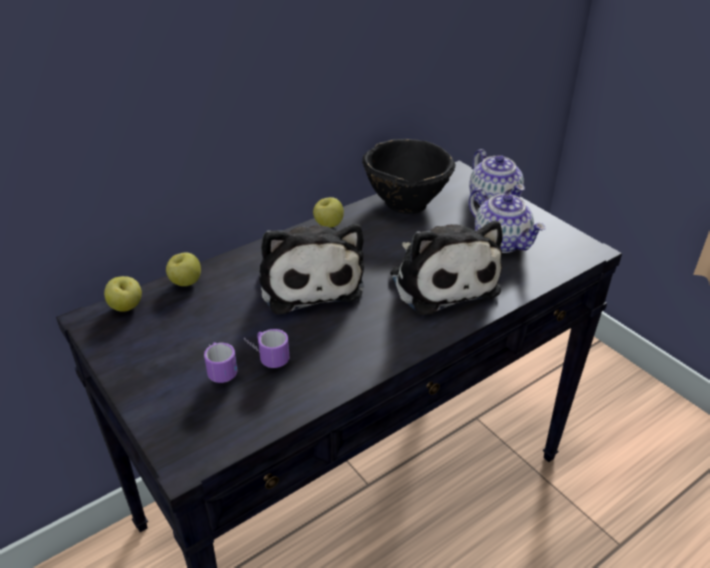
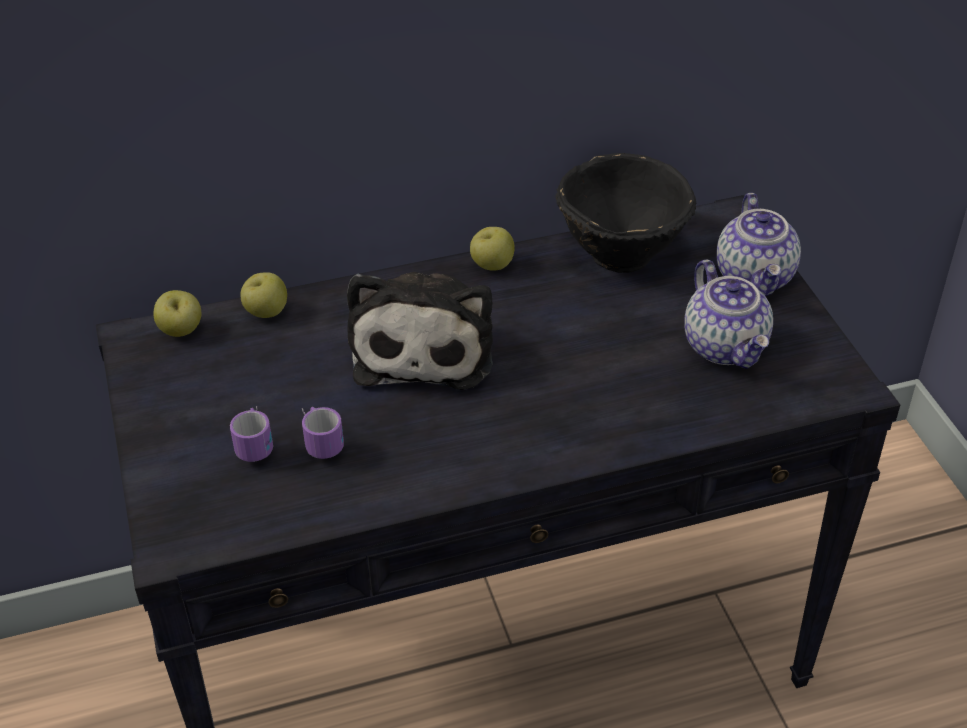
camera: 20 degrees right, 5 degrees up
(441, 280) = (604, 386): plush toy -> none

